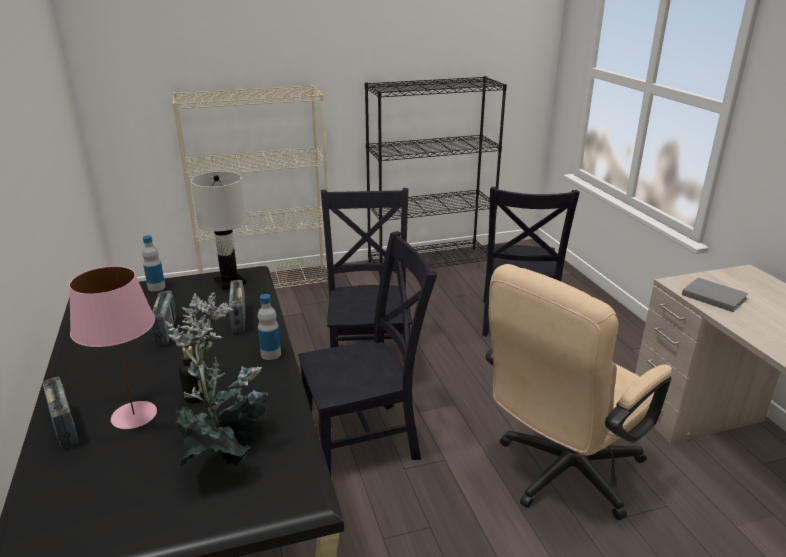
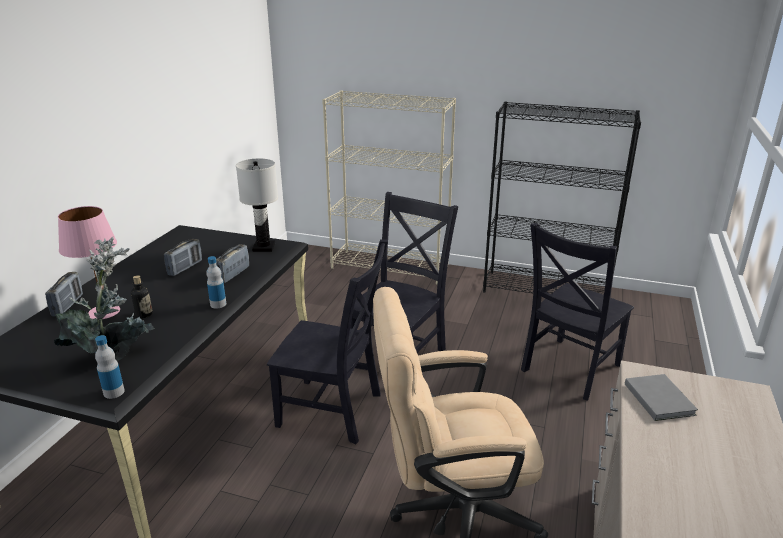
camera: 35 degrees right, 0 degrees up
(156, 287) = (219, 237): bottle -> bottle (114, 392)

